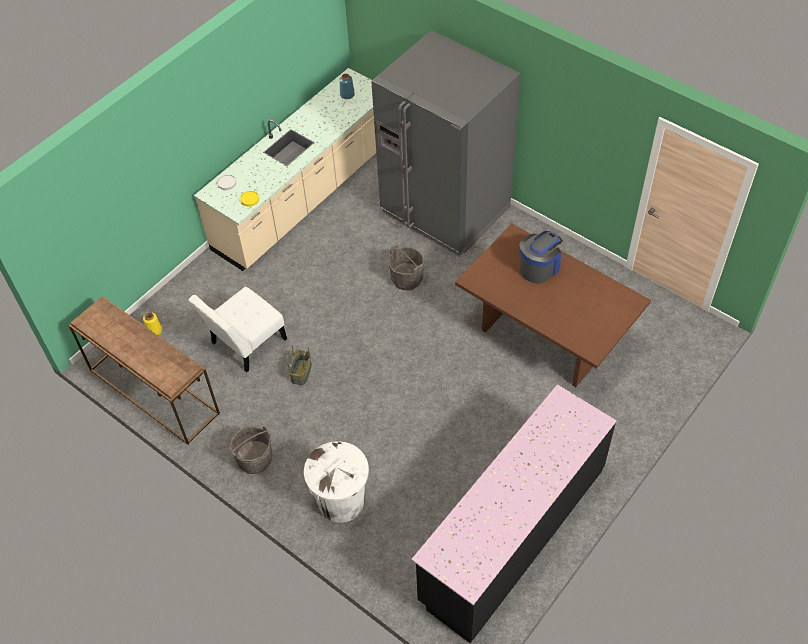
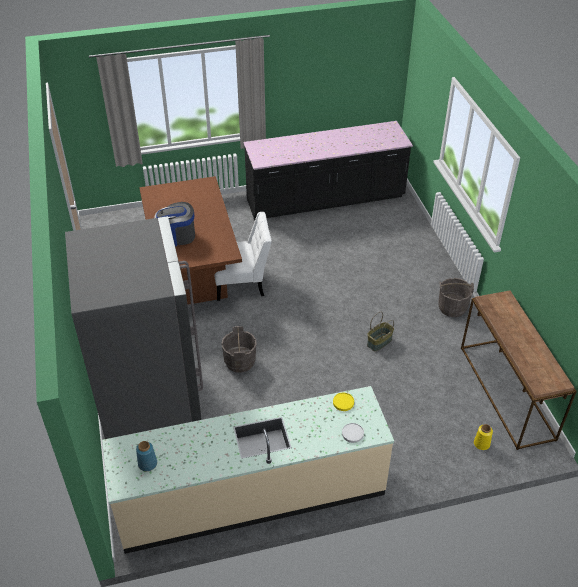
camera: 145 degrees left, 10 degrees down
(245, 343) = (408, 387): white chair -> white chair (242, 283)
(341, 501) = (410, 259): white trash can -> none

